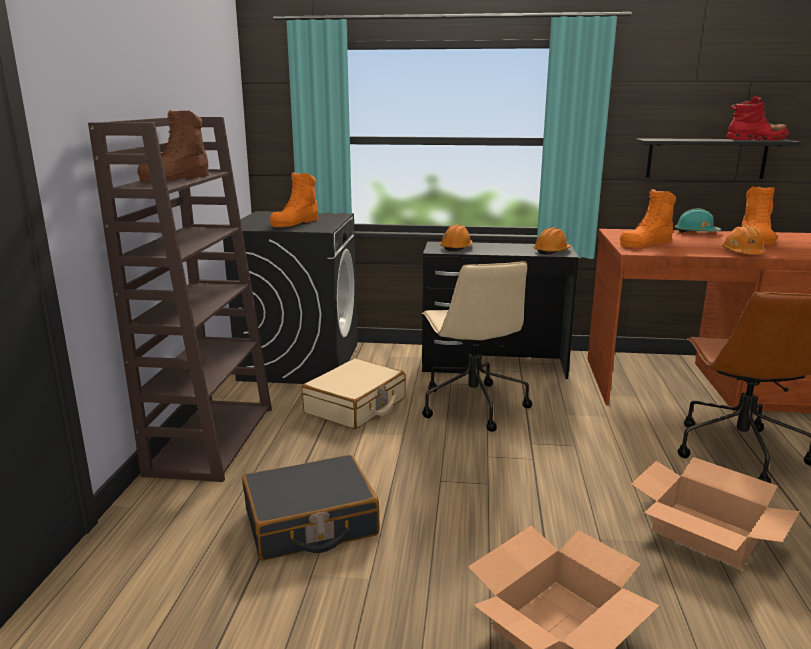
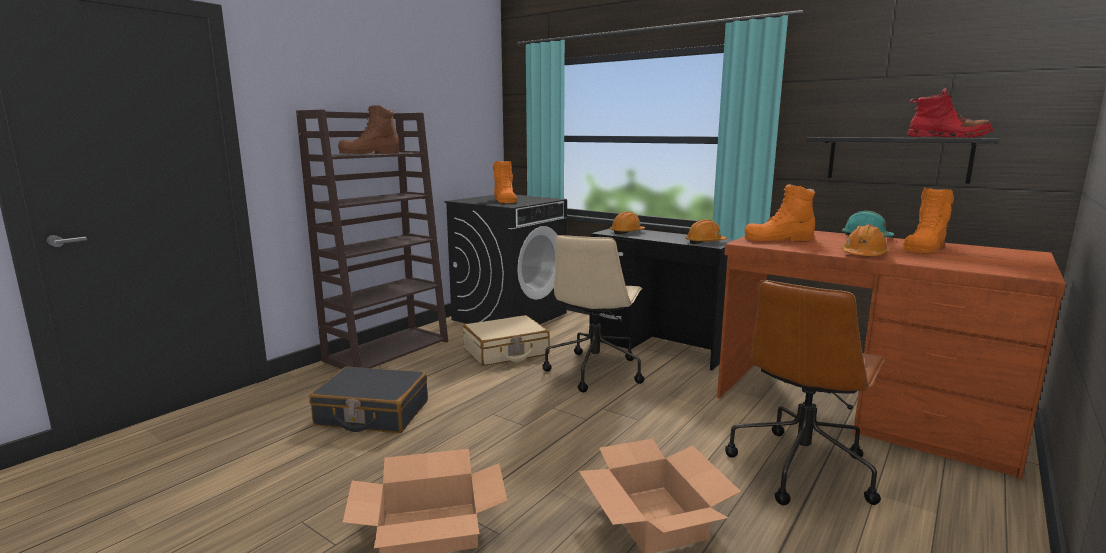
camera: 30 degrees right, 5 degrees down
(295, 223) = (505, 201): orange boot -> orange boot turned 75 degrees counterclockwise

